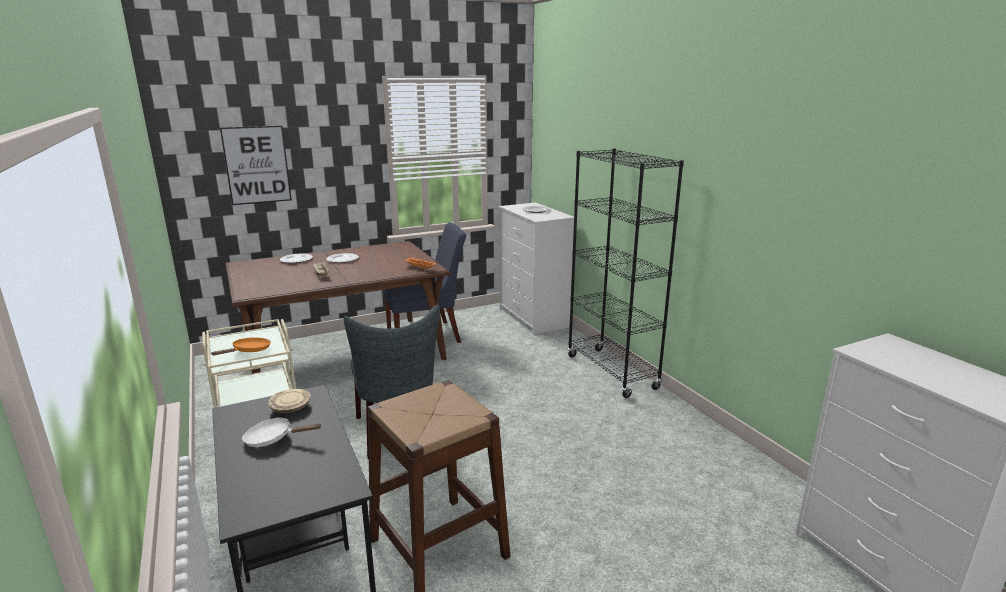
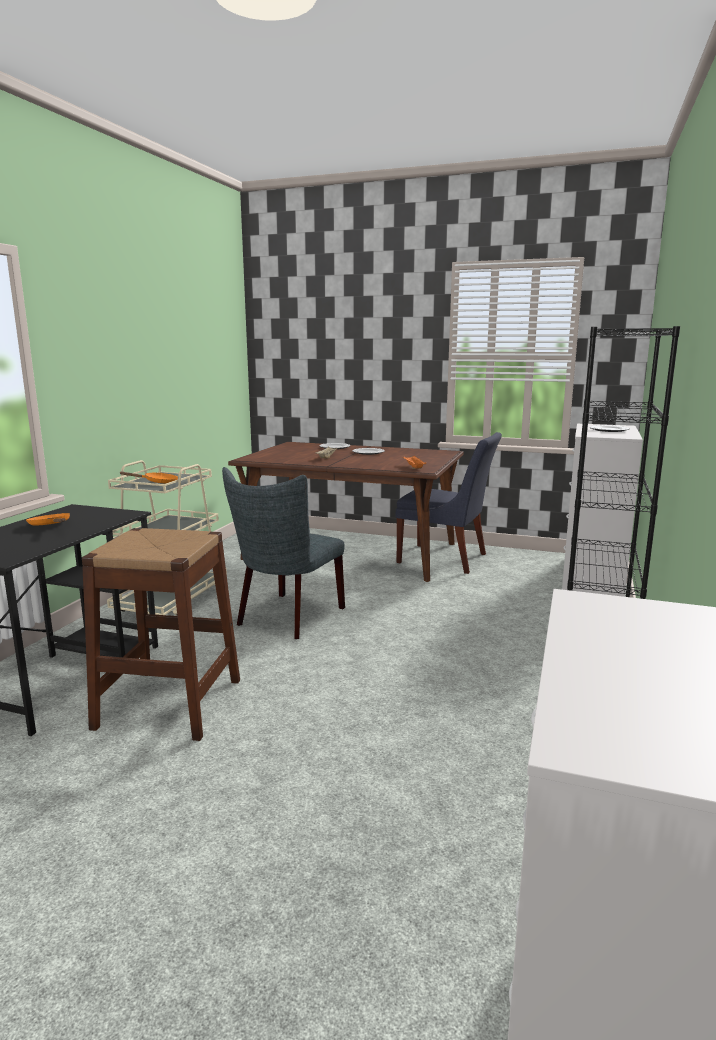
camera: 45 degrees right, 5 degrees down
(257, 165) = (322, 352): picture -> none
(273, 438) = (51, 525): white frying pan -> orange frying pan
(290, 407) = (101, 515): beige plate -> none

